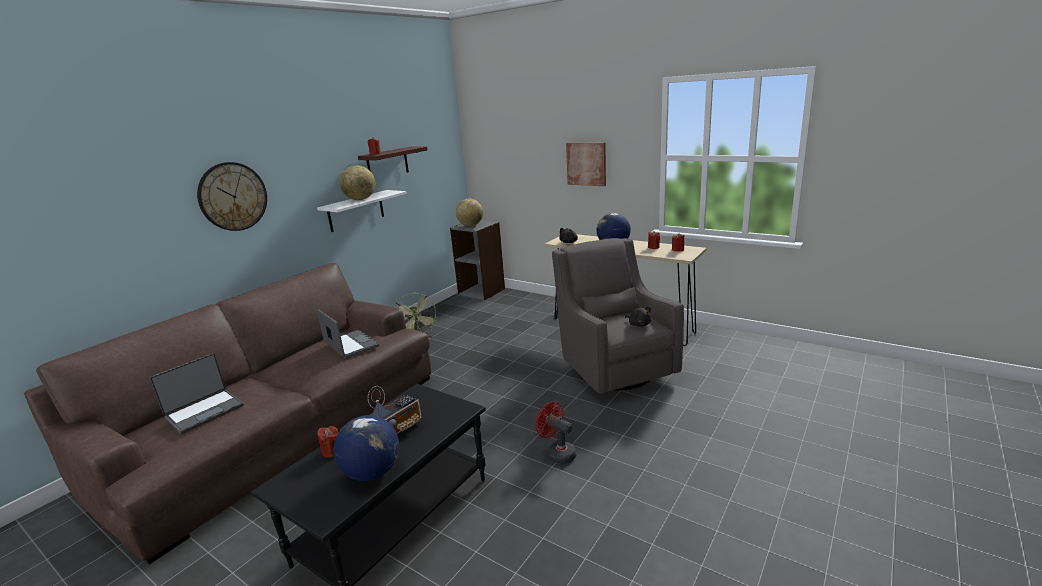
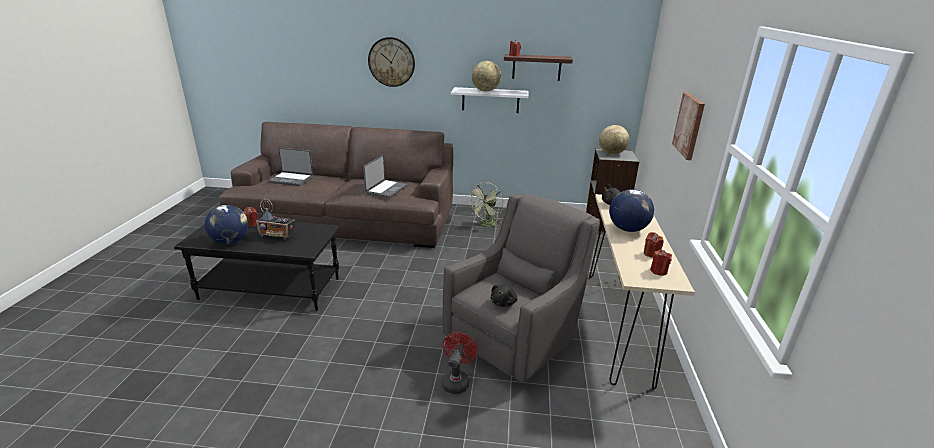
camera: 60 degrees right, 5 degrees up
(557, 453) = (360, 337): red fan -> red fan (456, 380)

